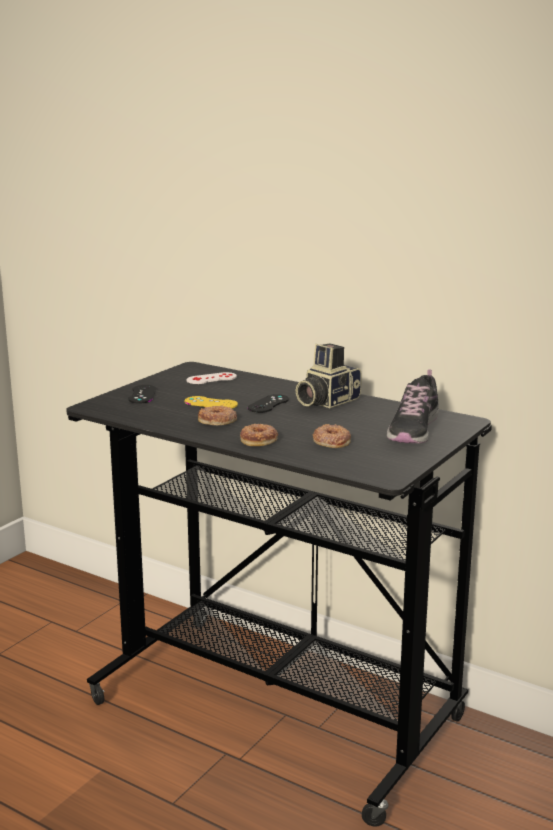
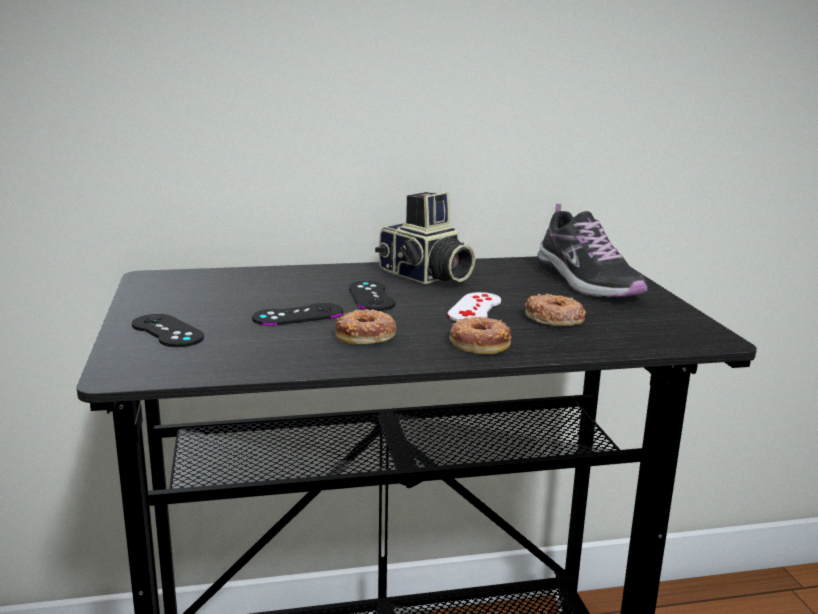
camera: 45 degrees left, 0 degrees up
(211, 379) = (218, 285): white game controller -> white game controller (475, 308)
(211, 403) = (298, 315): yellow game controller -> black game controller
(326, 401) = (424, 276): camera -> camera turned 45 degrees counterclockwise

